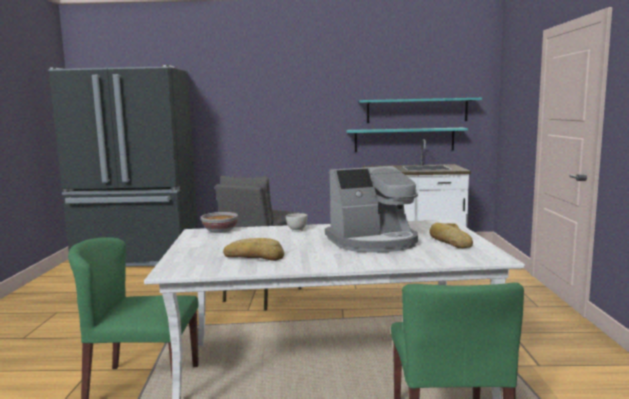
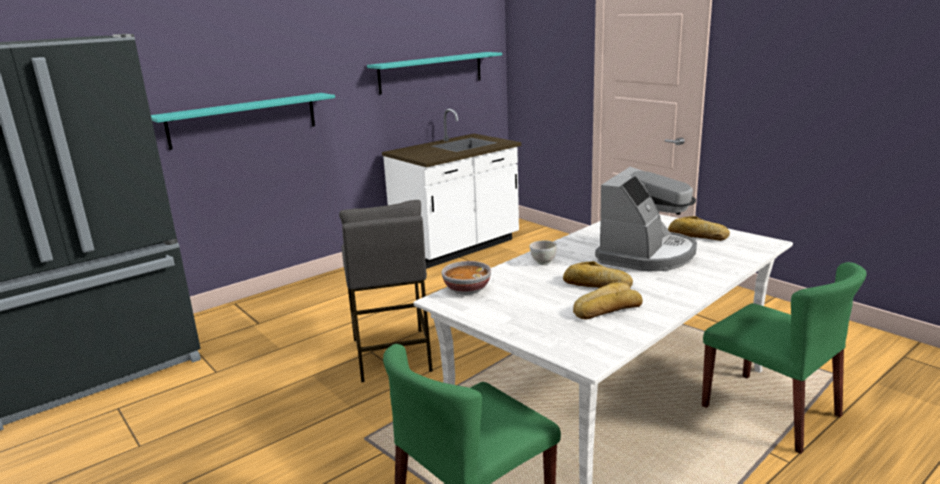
camera: 40 degrees left, 10 degrees up
(289, 246) = (596, 285): none -> bread
(404, 139) = (421, 111): turquoise shelf -> turquoise shelf (244, 120)

